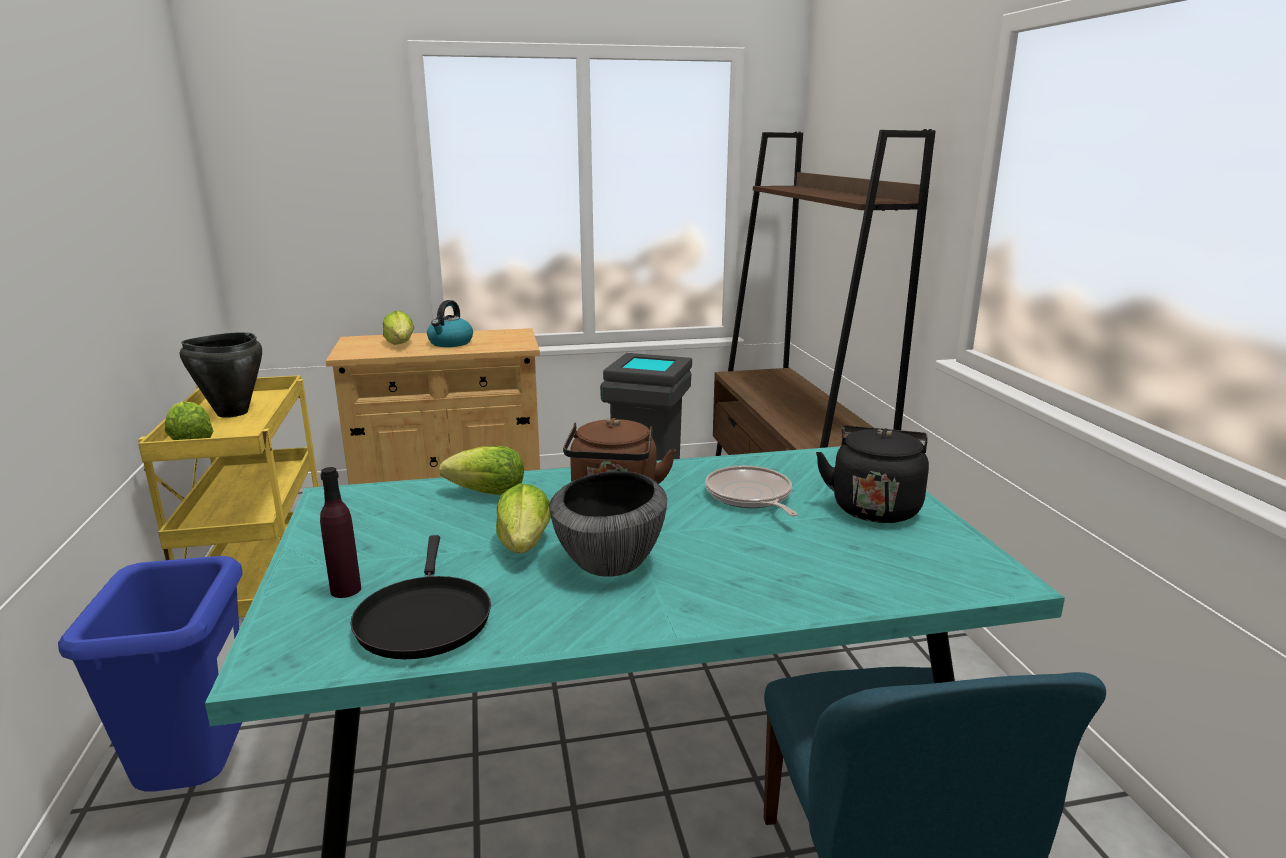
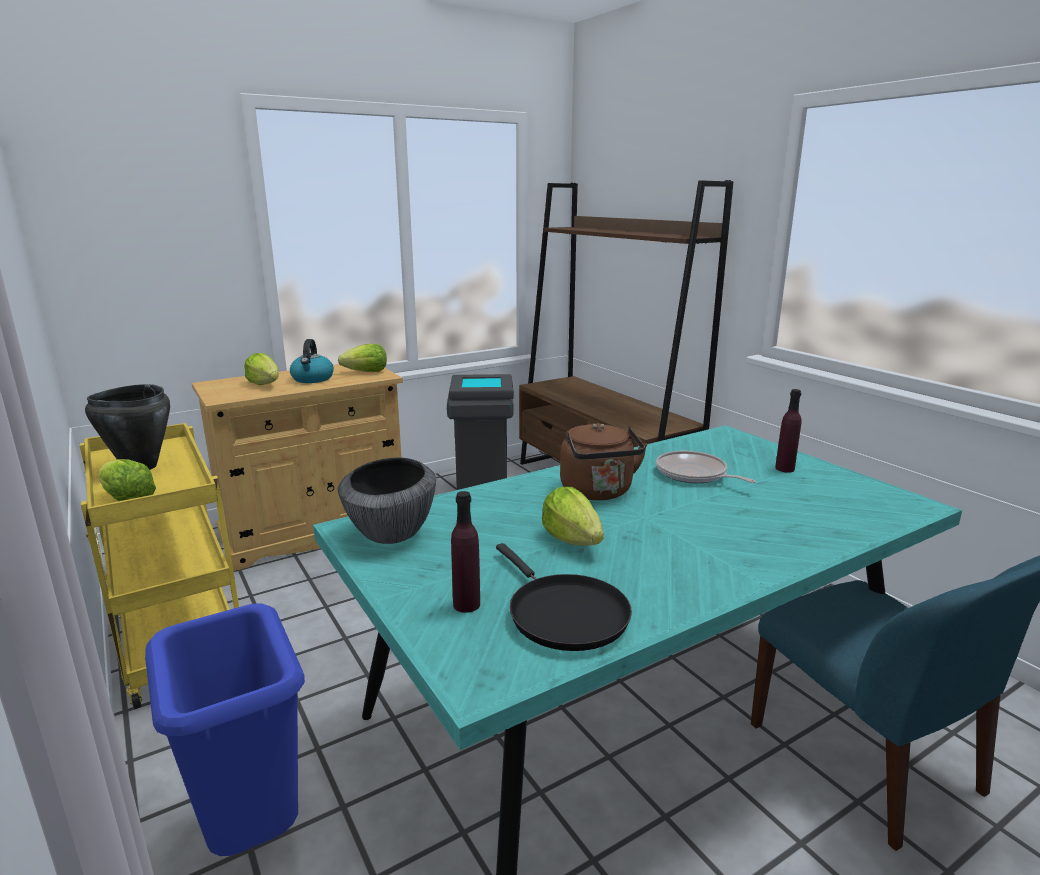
camera: 20 degrees left, 0 degrees up
(488, 493) = (490, 503): lettuce -> lettuce (366, 372)
(609, 564) = (655, 542): bowl -> bowl (391, 534)
(874, 507) = (784, 468): black kettle -> purple bottle

